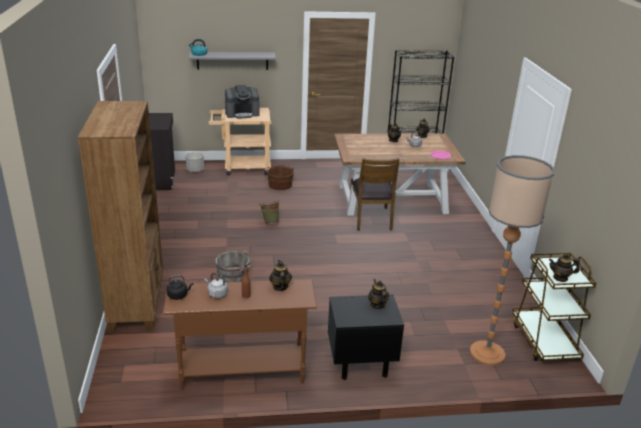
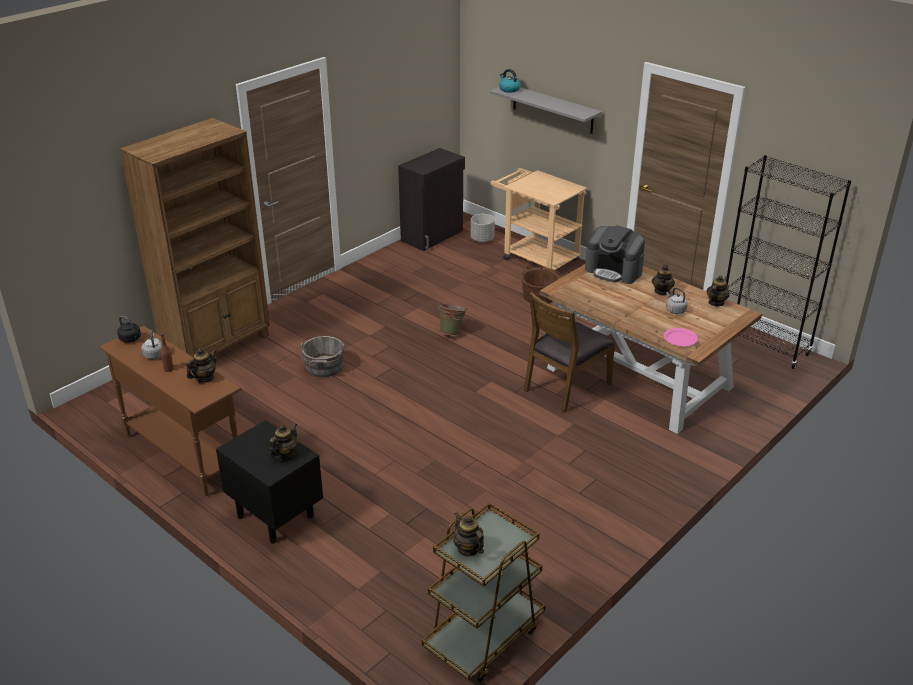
camera: 50 degrees right, 5 degrees up
(242, 113) = (539, 184): coffee machine -> coffee machine (614, 271)
(487, 353) = (399, 598): floor lamp -> none

